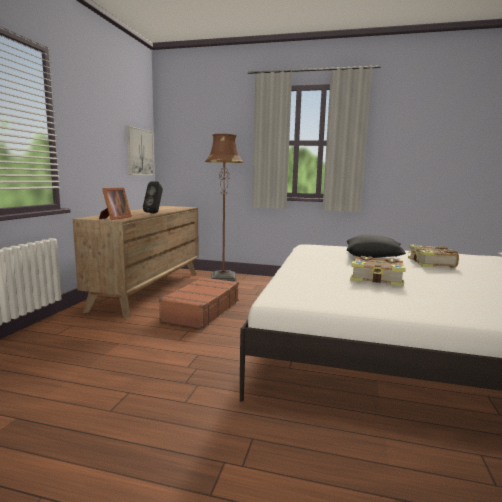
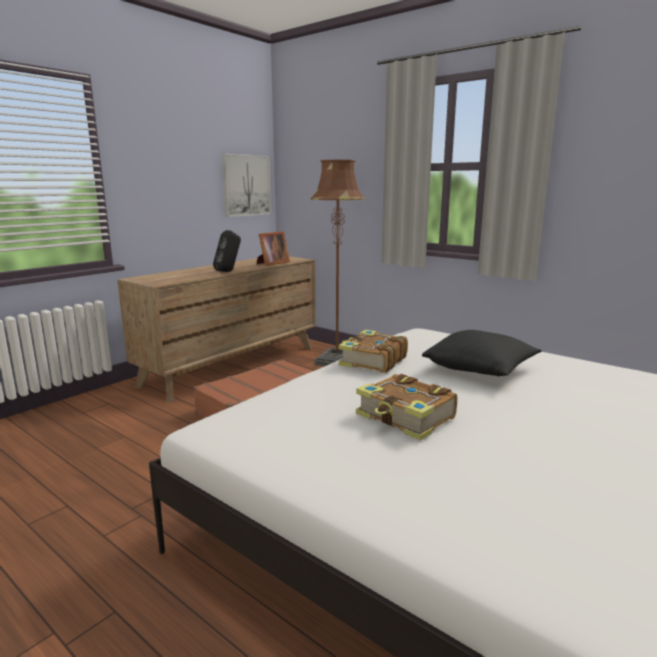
camera: 25 degrees right, 5 degrees up
(115, 218) = (160, 281): picture frame -> picture frame (272, 263)
(430, 263) = (564, 396): book -> book (372, 361)

